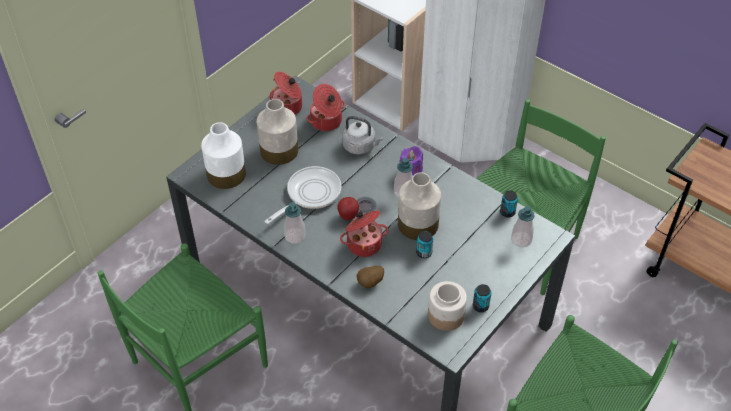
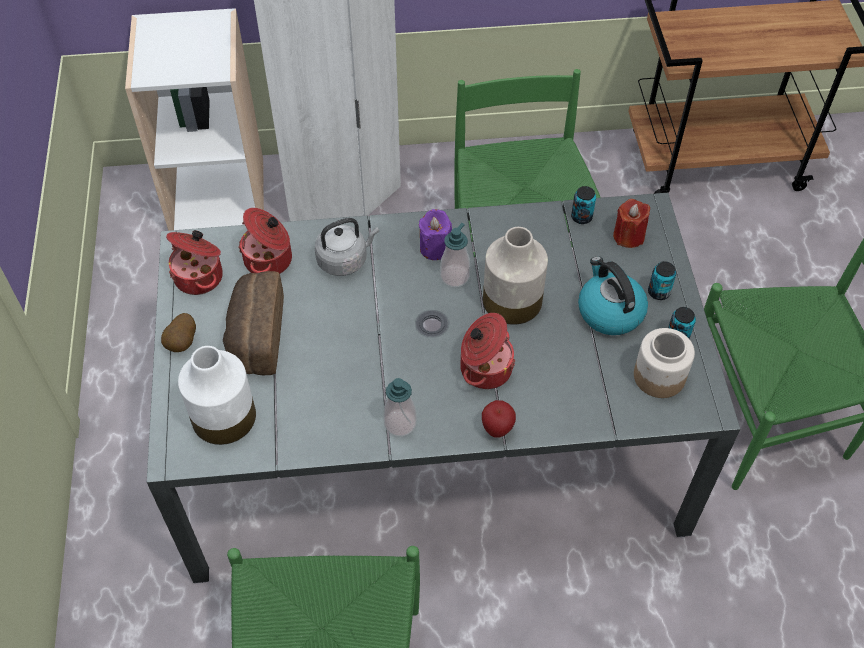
camera: 45 degrees left, 5 degrees up
(279, 150) = (255, 336): beige vase -> bread
(310, 194) = (356, 360): frying pan -> none
(348, 216) = (430, 351): apple -> apple (497, 429)
(370, 283) = (546, 407): potato -> potato (183, 343)
(424, 253) = (556, 326): can -> can (658, 292)
(461, 267) = (609, 311): none -> kettle
(521, 240) = (628, 236): soap dispenser -> red candle

